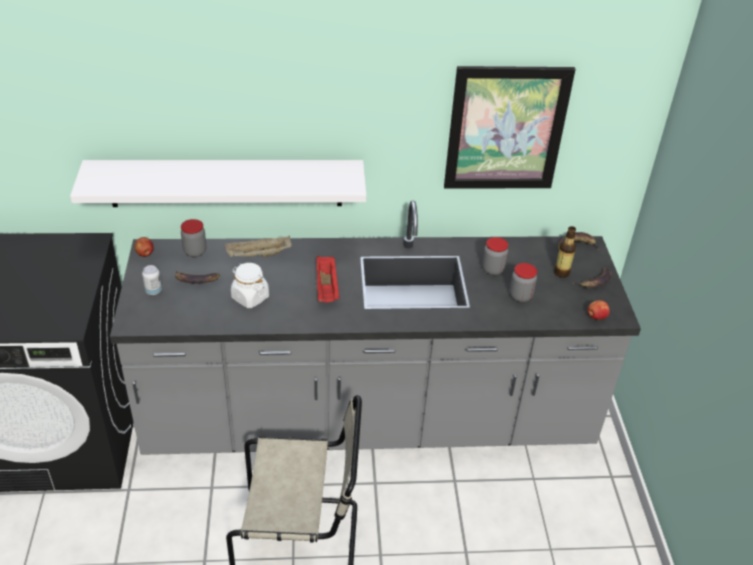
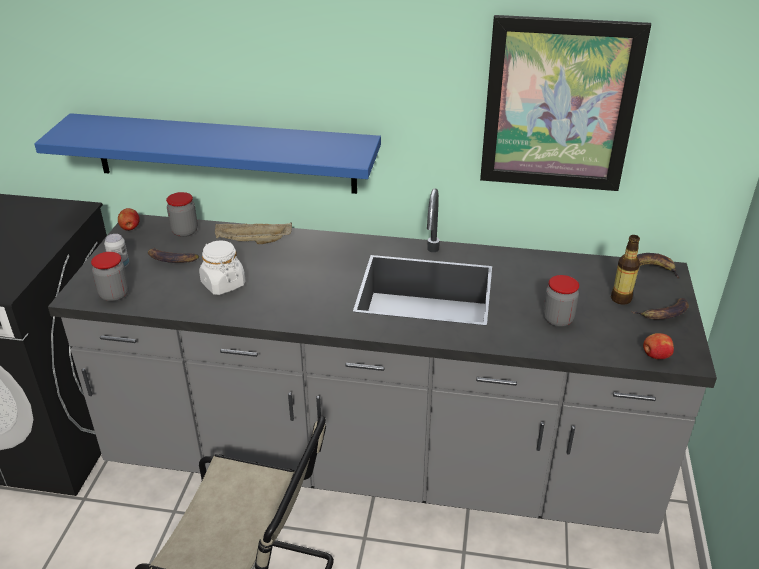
camera: 15 degrees right, 5 degrees down
(226, 183) = (224, 153): white shelf -> blue shelf
(327, 288) = (317, 284): red tray -> none
(493, 269) = (530, 285): jar -> jar (114, 294)

